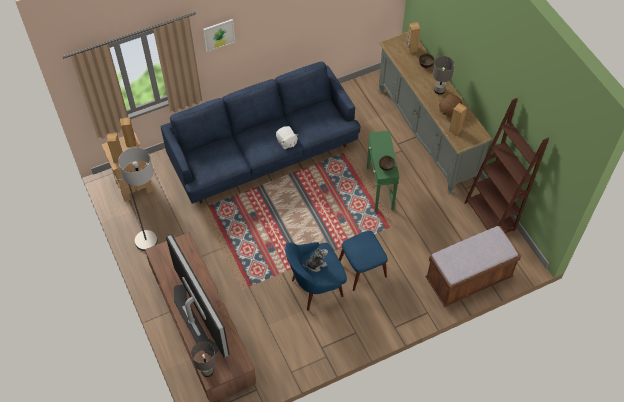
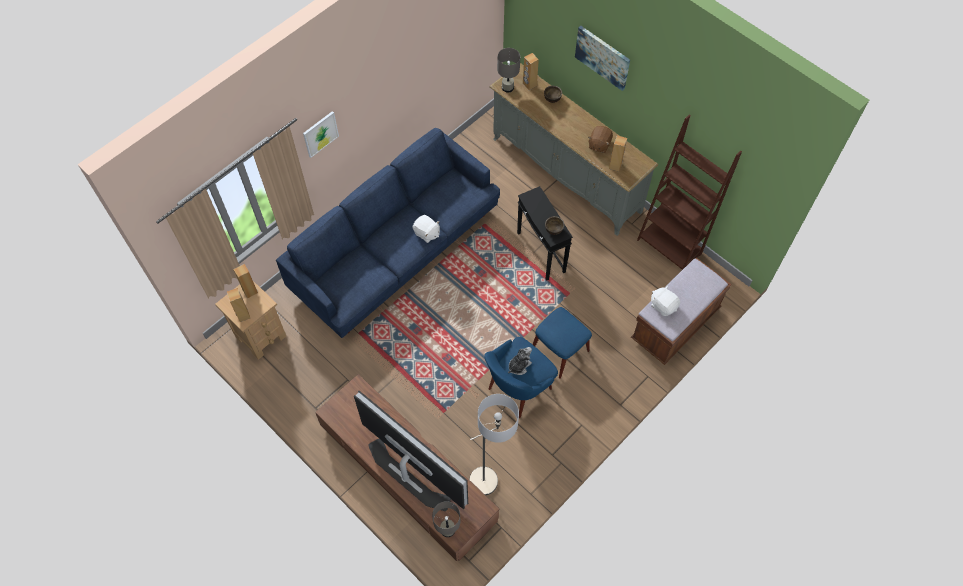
camera: 20 degrees left, 5 degrees up
(153, 240) = (311, 395): grey floor lamp -> grey floor lamp (491, 477)
(379, 188) = (540, 252): green side table -> black side table
(439, 90) = (579, 124): grey table lamp -> grey table lamp (507, 87)
(454, 254) = (663, 305): none -> white plush toy
(466, 36) = (602, 57): none -> picture

